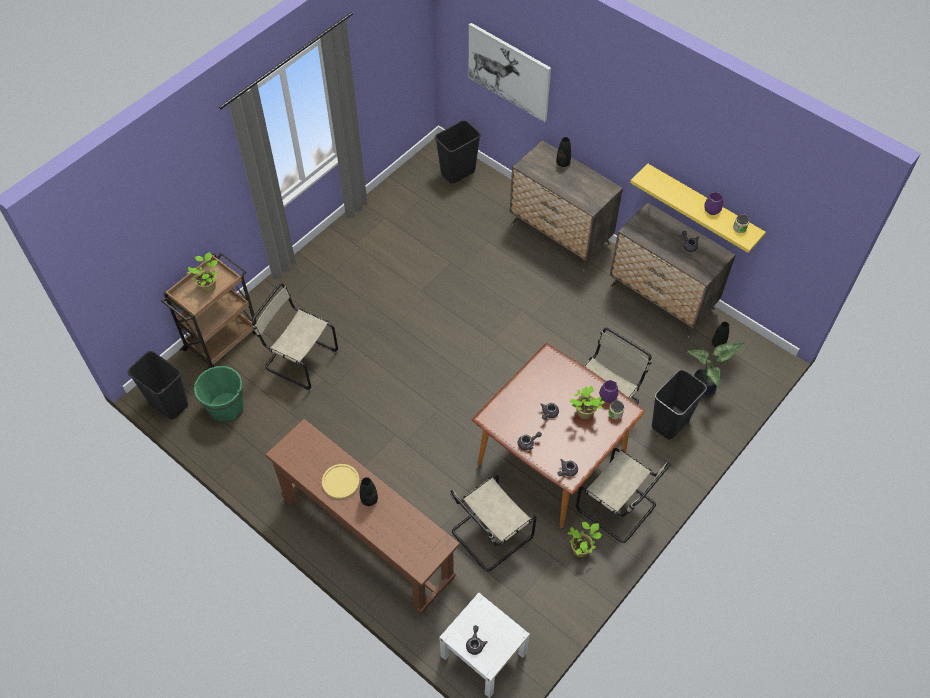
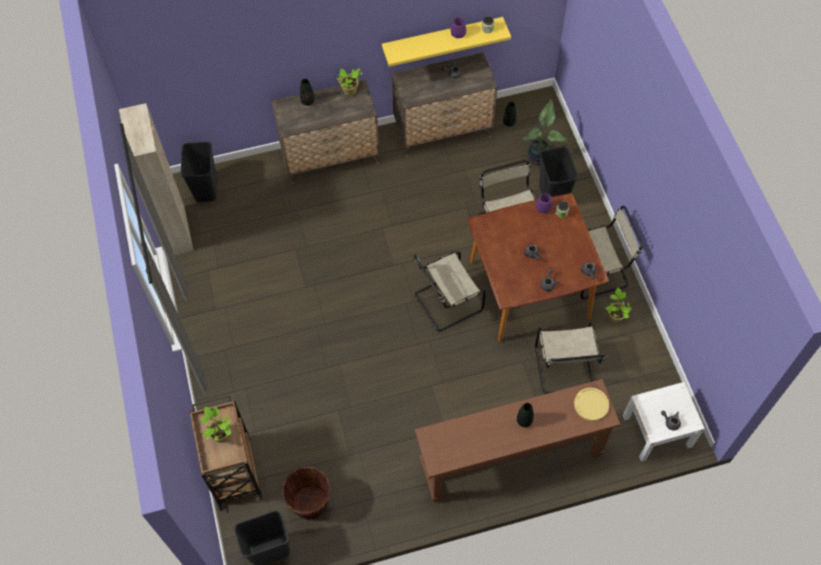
camera: 55 degrees left, 5 degrees up
(226, 408) = (310, 503): green bucket -> brown bucket
(299, 359) = (303, 418): beige chair -> beige chair (446, 303)
(340, 482) = (494, 433): yellow plate -> yellow plate (591, 404)
(404, 178) = (177, 231): none -> beige cabinet
(509, 71) = (215, 71): picture -> none
(584, 413) = (547, 232): potted plant -> potted plant (350, 91)

